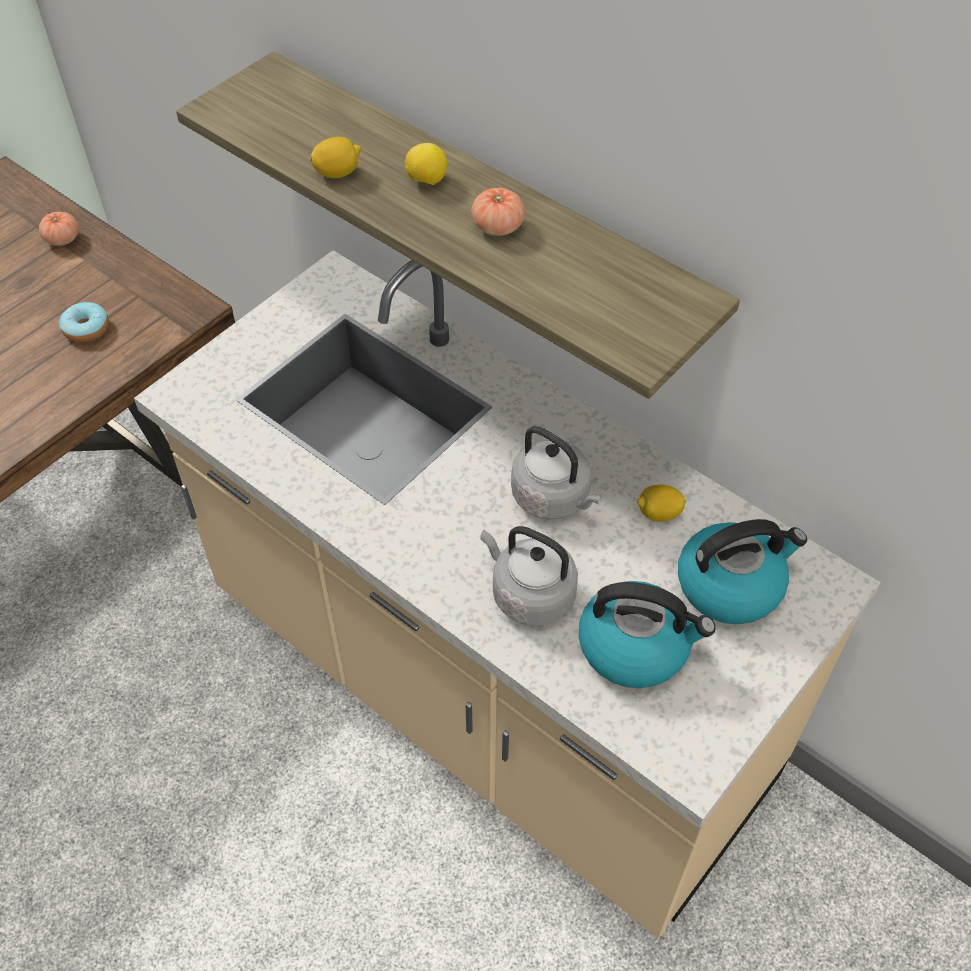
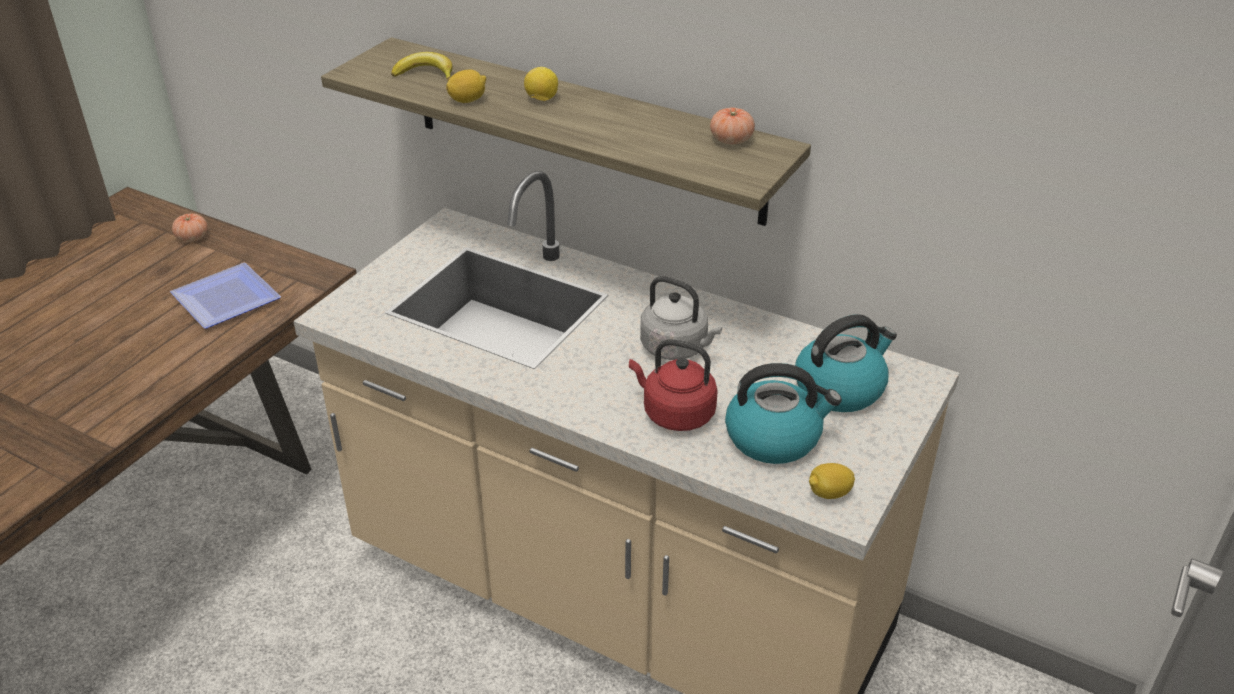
camera: 10 degrees left, 15 degrees down
(86, 329) = (228, 297): donut -> plate
(298, 121) = (426, 74): none -> banana
(498, 226) = (607, 120): tomato -> tomato (731, 140)
(529, 594) = (675, 413): grey kettle -> red kettle
(658, 513) = (767, 348): lemon -> lemon (829, 493)

